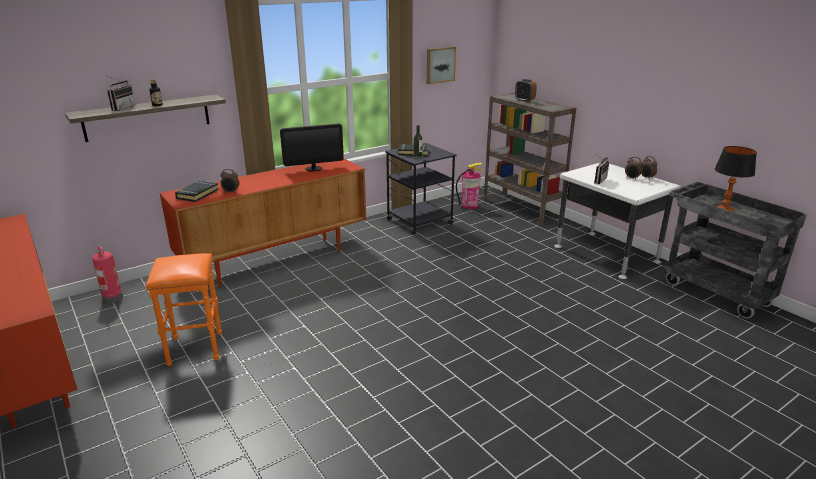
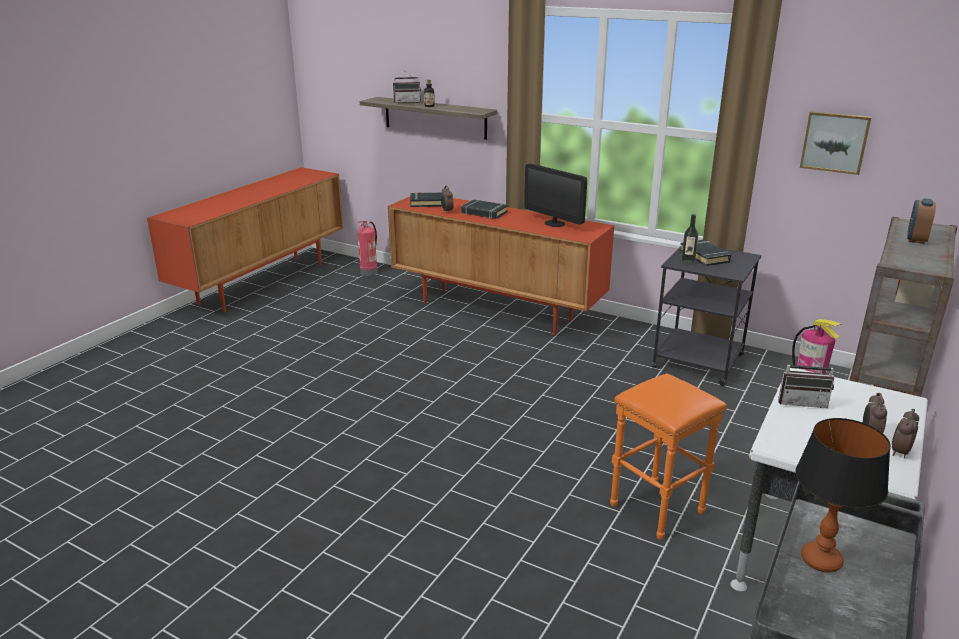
camera: 65 degrees right, 0 degrees up
(194, 348) = (319, 326): orange stool -> orange stool (656, 506)
(255, 182) = (484, 212): none -> black book

